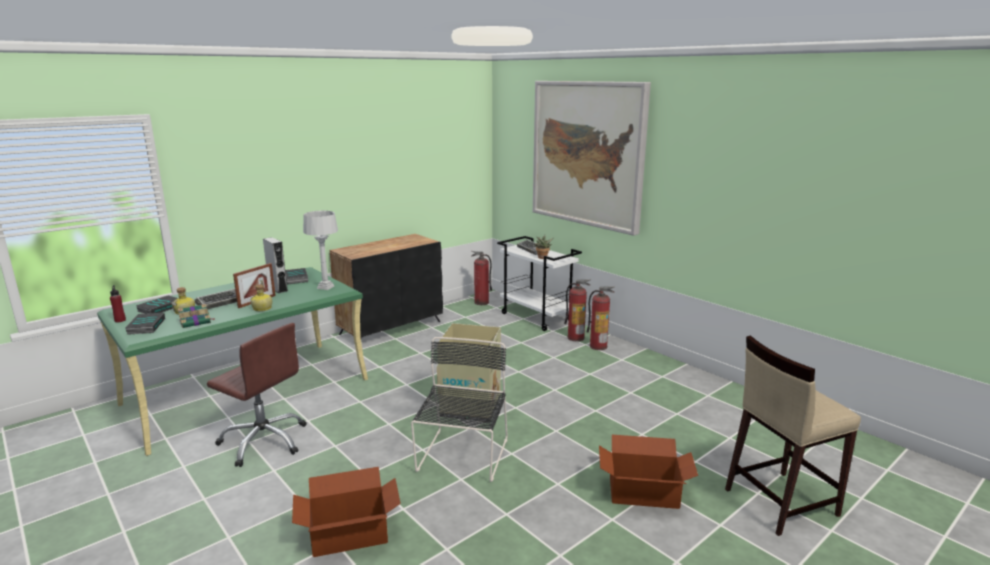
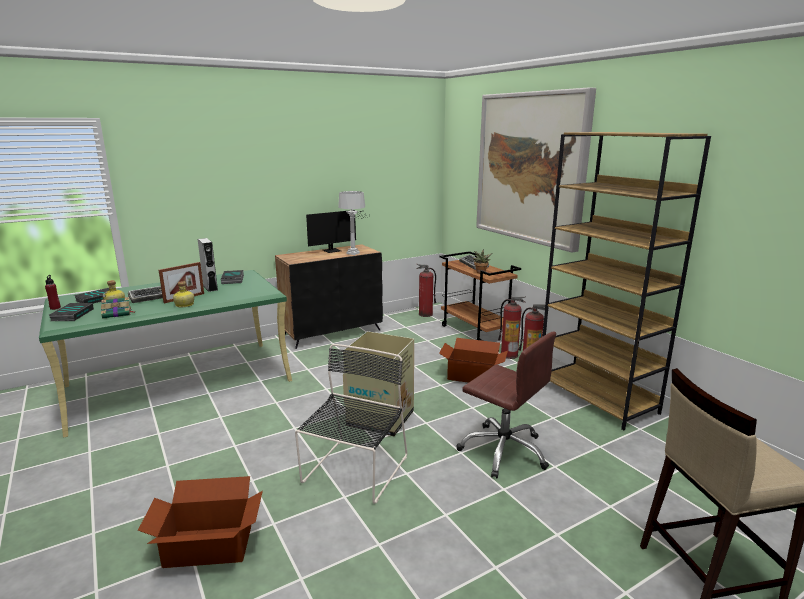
camera: 10 degrees right, 0 degrees up
(264, 441) = (172, 433): brown office chair -> brown office chair (504, 451)
(326, 287) = (254, 289): grey table lamp -> grey table lamp (353, 253)
(390, 241) = (334, 250): none -> monitor
(537, 317) = (476, 332): white cart -> brown cart
(644, 493) = (541, 539): cardboard box -> cardboard box (472, 376)
(665, 371) = (597, 397): none -> brown bookcase

